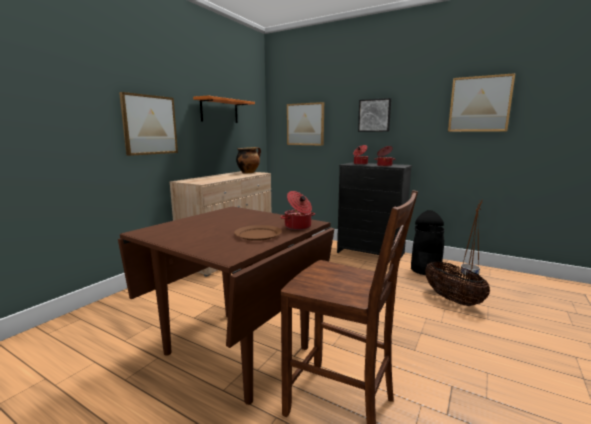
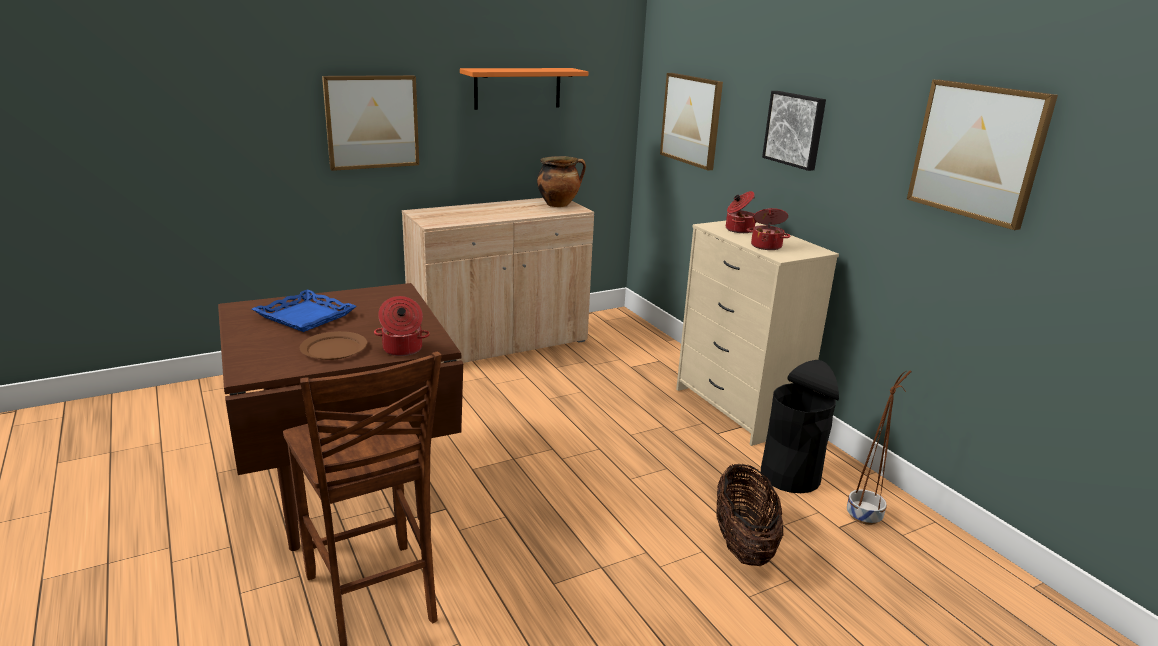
camera: 30 degrees right, 10 degrees up
(203, 227) = (306, 316): none -> blue tray
(370, 253) = (737, 409): black dresser -> beige dresser

